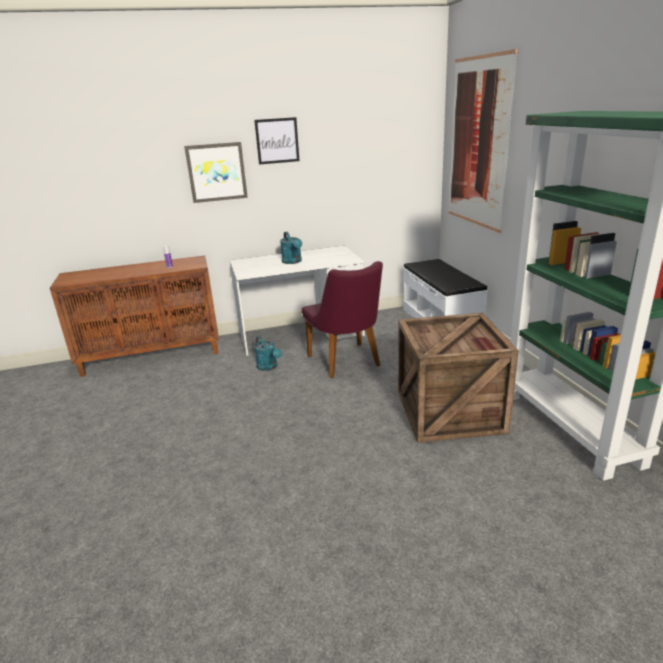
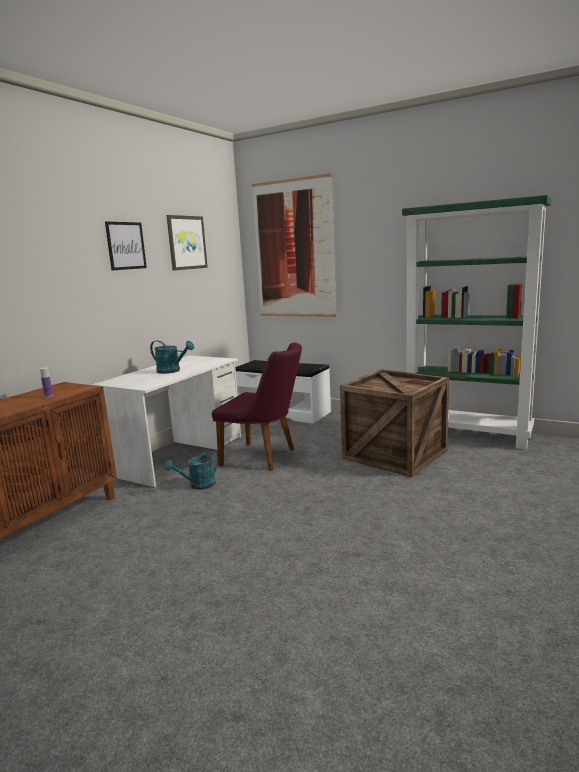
camera: 45 degrees left, 10 degrees down
(216, 172) = (71, 278): picture -> picture (186, 242)
(269, 367) = (198, 485): turquoise watering can -> turquoise watering can turned 135 degrees clockwise

